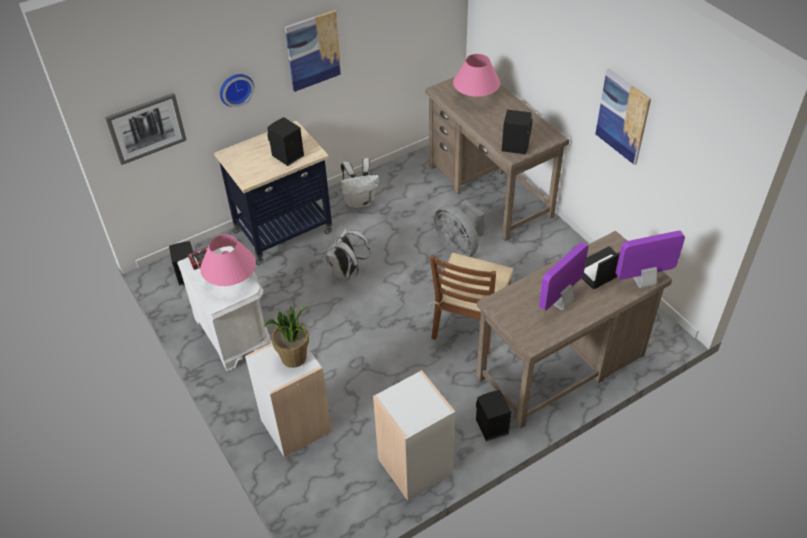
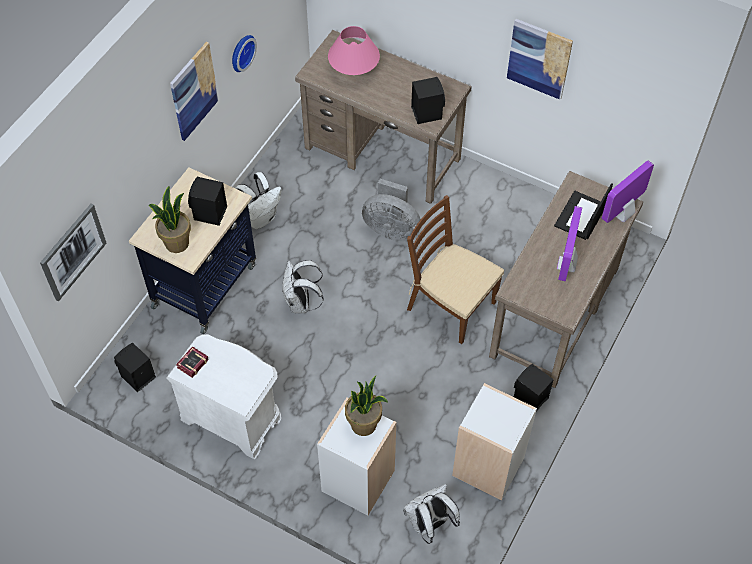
camera: 30 degrees left, 10 degrees up
(232, 281) = (240, 373): pink table lamp -> none
(235, 88) = (138, 167): wall clock -> wall clock (241, 52)
(247, 166) = (176, 243): none -> potted plant
(330, 490) = (429, 524): none -> white backpack
(469, 323) = (450, 305): brown chair -> brown chair turned 135 degrees clockwise

